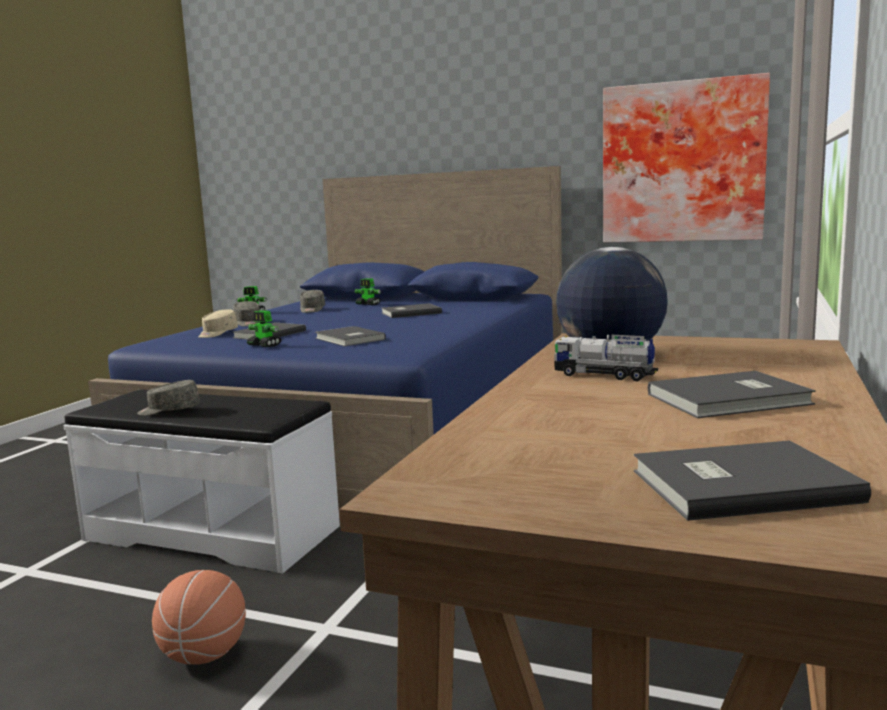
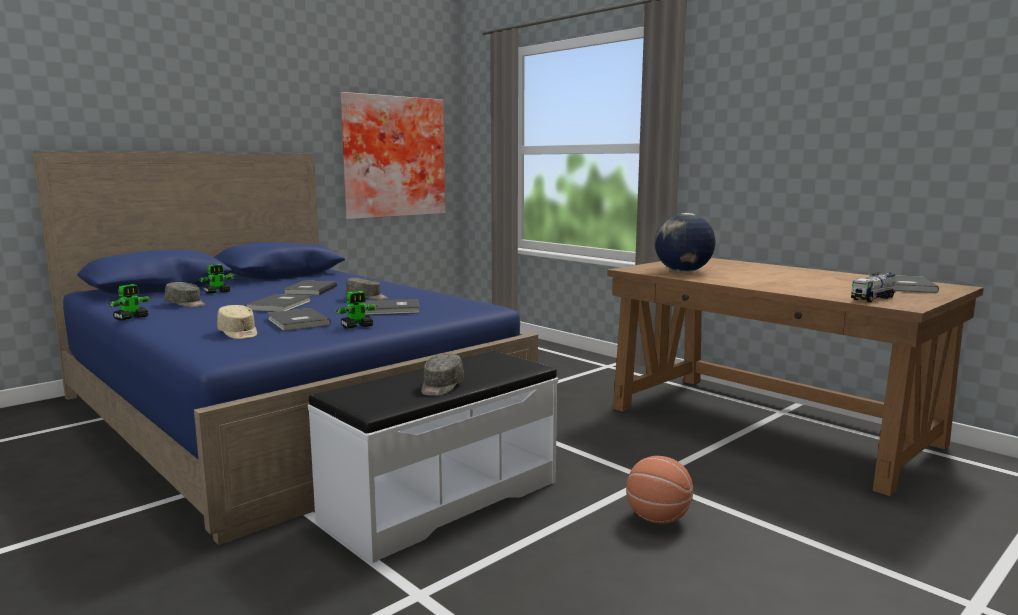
camera: 65 degrees left, 0 degrees up
(248, 323) = (202, 323): grey cap -> grey cap (367, 298)
(604, 375) = (730, 277): toy truck -> toy truck (873, 298)
(732, 400) = (792, 274): grey book -> grey book (281, 305)

